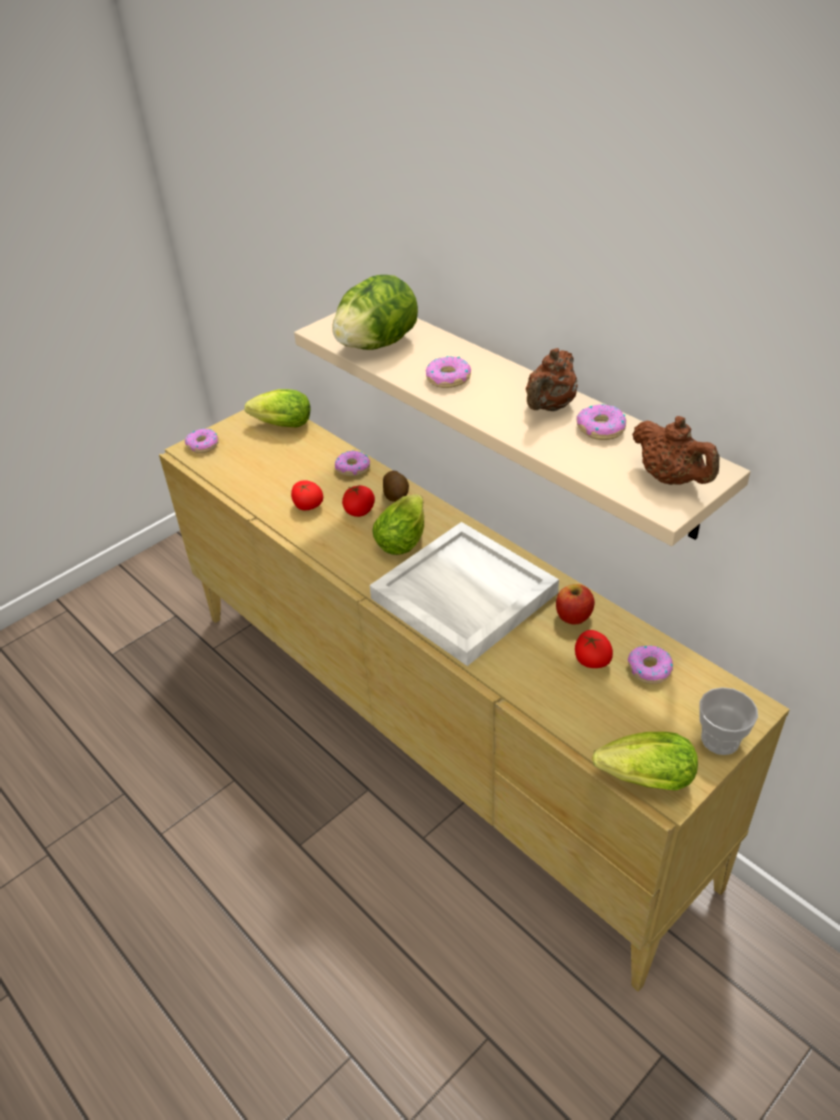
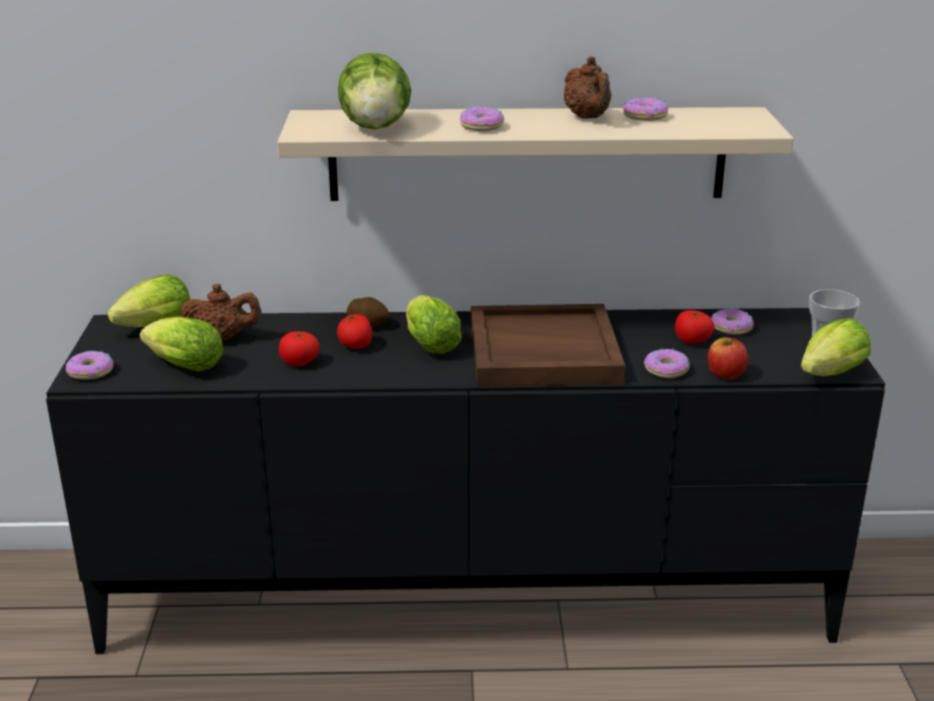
camera: 50 degrees left, 15 degrees down
(248, 468) = (181, 366): none -> lettuce
(352, 468) = (291, 325): donut -> donut (666, 370)
(434, 735) = (469, 597): beige cabinet -> black cabinet
(462, 595) = (542, 352): white tray -> brown tray
(573, 616) = (636, 326): apple -> apple (725, 374)
(671, 479) = (738, 121): brown teapot -> brown teapot (223, 337)

